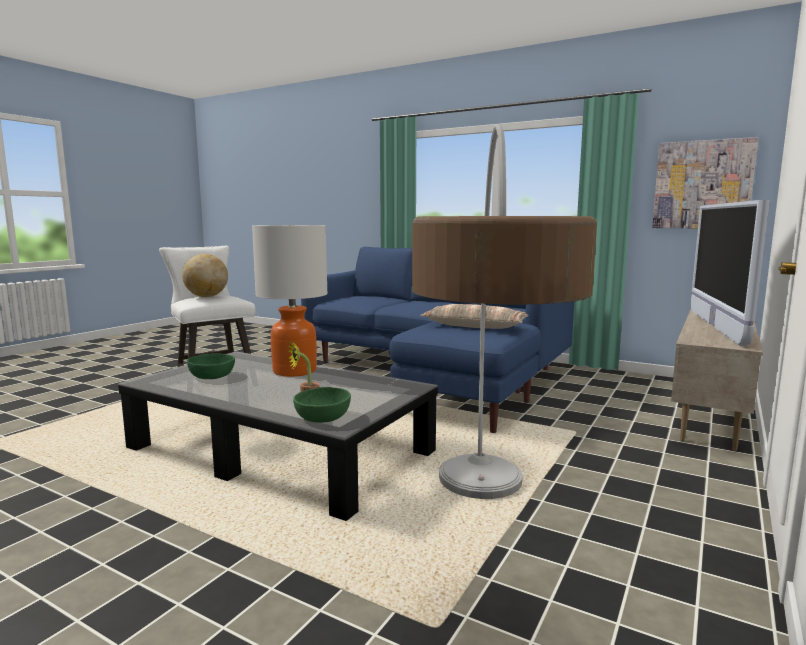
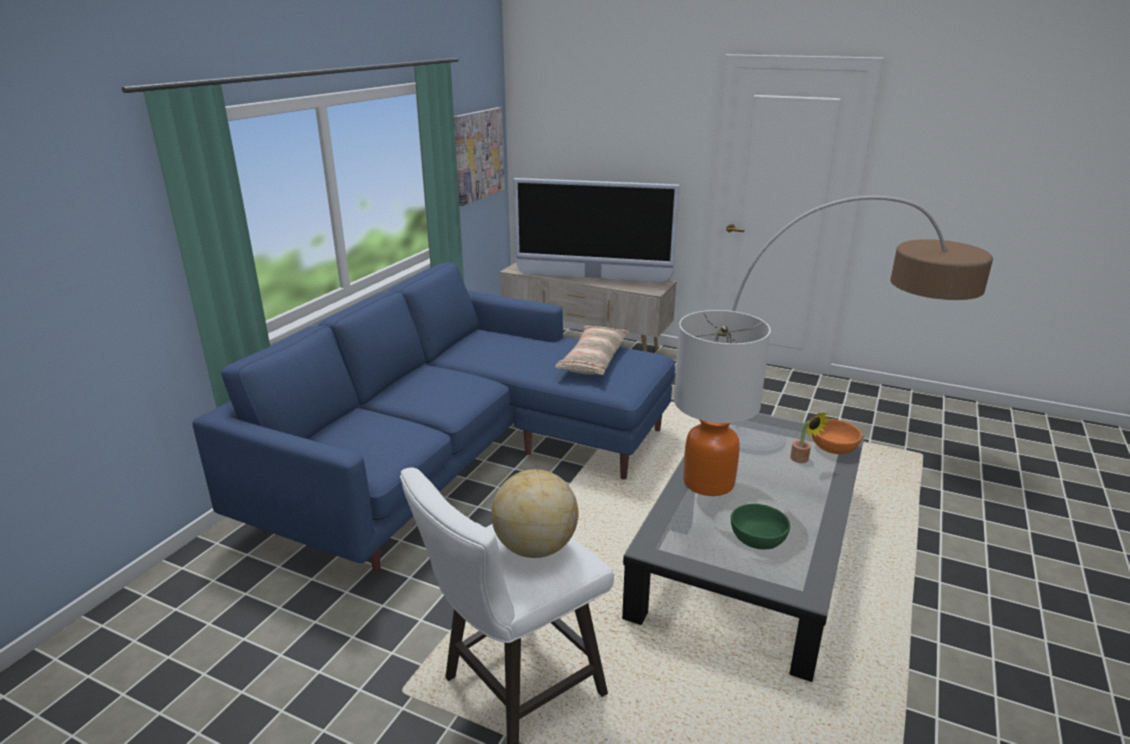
camera: 95 degrees left, 15 degrees up
(322, 417) = (834, 447): green bowl -> orange bowl

